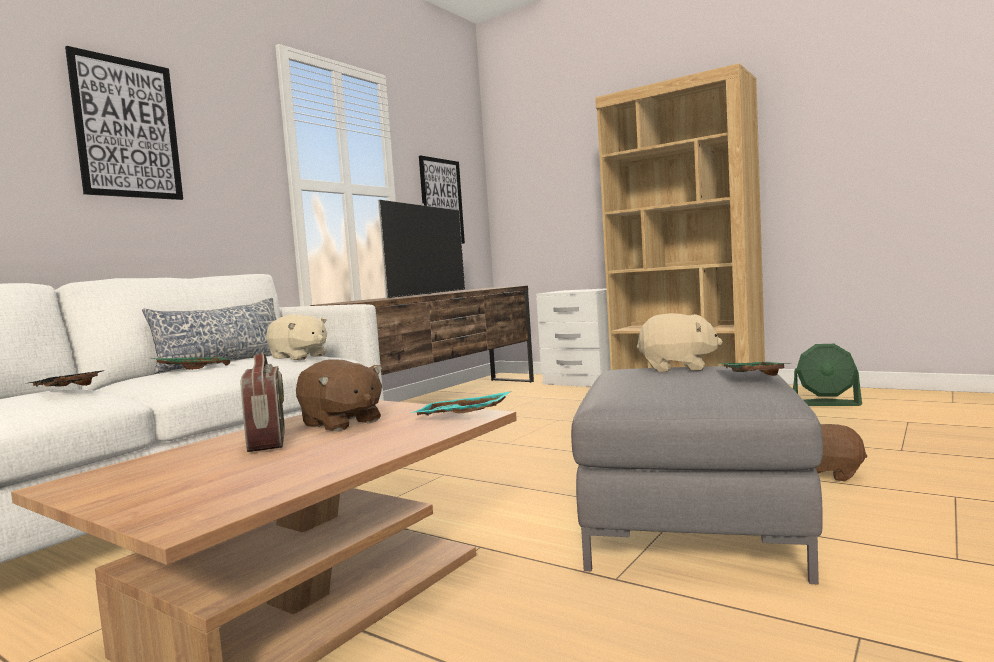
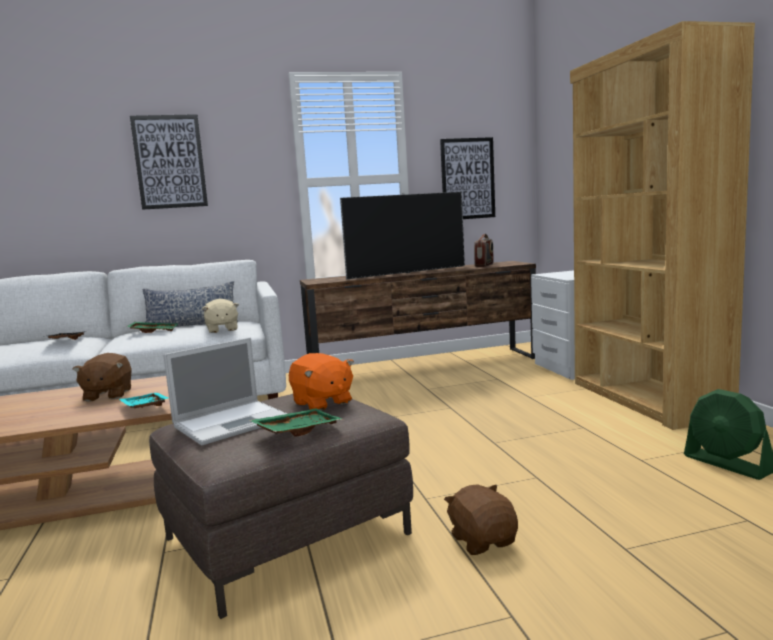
camera: 40 degrees right, 5 degrees up
(268, 441) = (57, 399): radio -> radio (484, 265)
(667, 386) = (233, 422): none -> laptop
(677, 368) = (322, 403): beige plush toy -> orange plush toy
(690, 523) = (287, 535): grey ottoman -> brown ottoman

